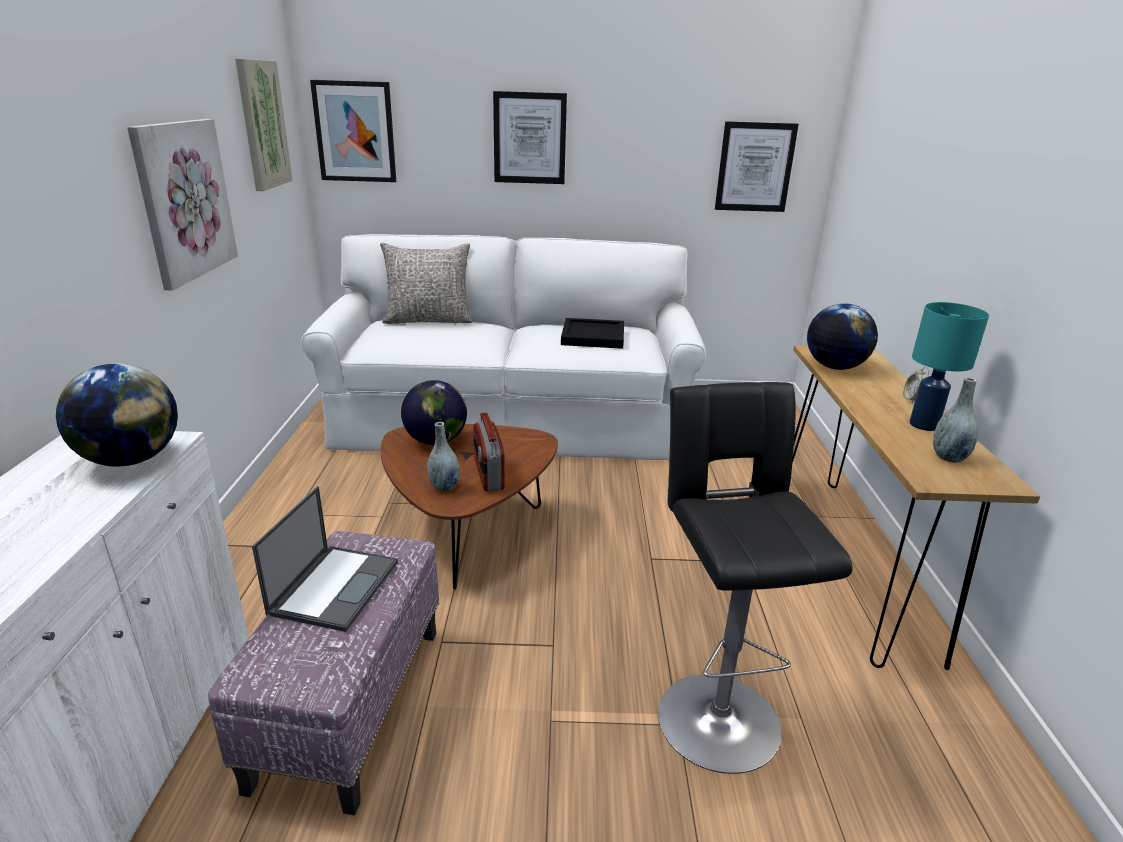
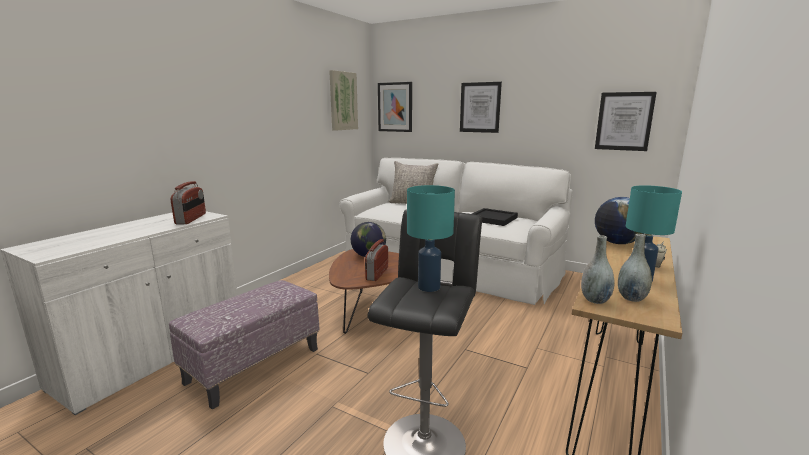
camera: 30 degrees right, 10 degrees down
(131, 459) = (191, 219): globe -> radio
(184, 200) = (282, 127): picture -> none
(335, 586) = (253, 297): laptop -> none
(444, 487) = (349, 274): grey vase -> grey vase (595, 300)
(744, 507) = (429, 287): none -> turquoise table lamp

